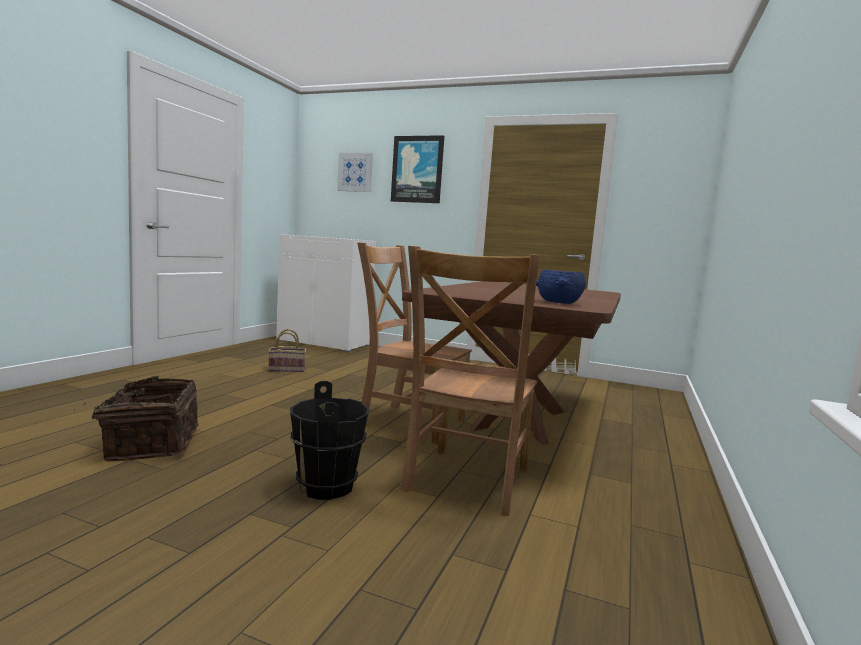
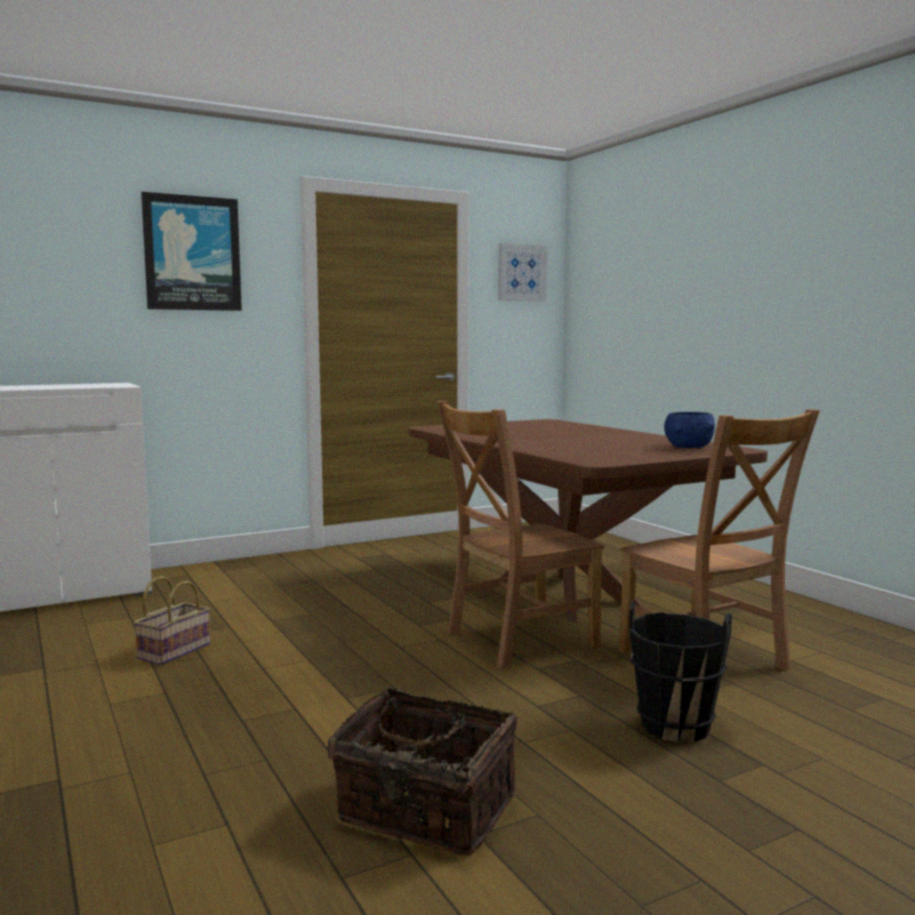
camera: 50 degrees left, 0 degrees up
(355, 172) = (57, 253): picture -> picture (521, 273)

